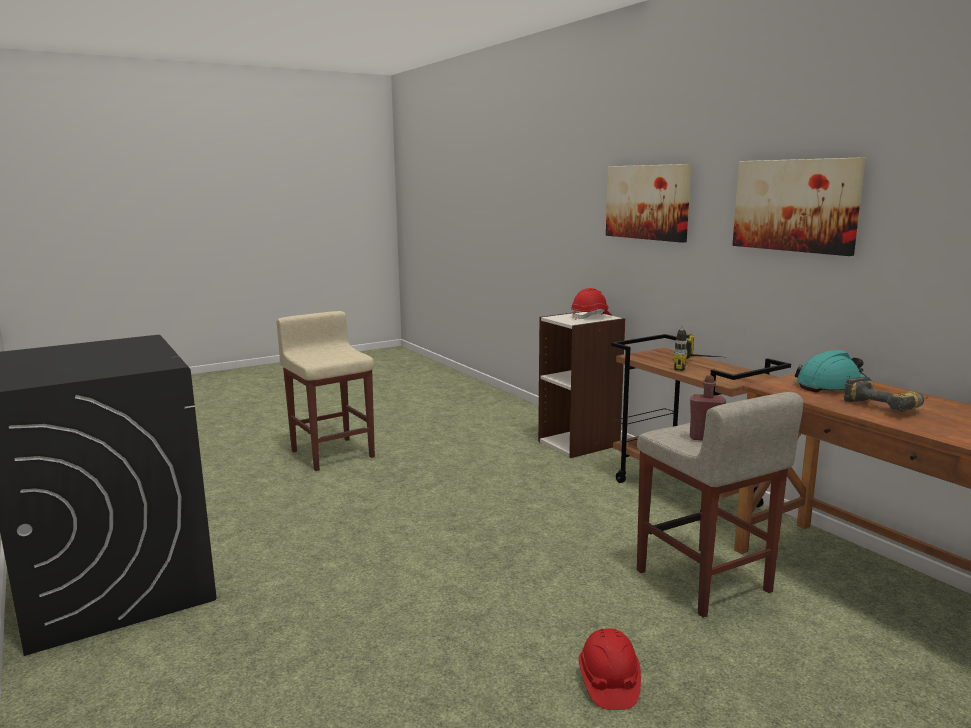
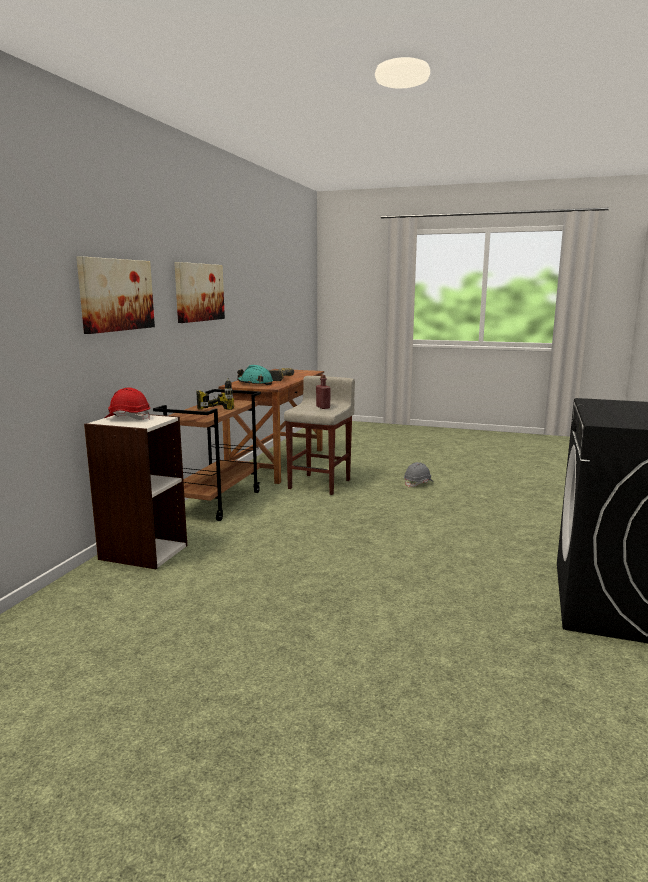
camera: 130 degrees left, 0 degrees up
(332, 453) = (326, 663): beige stool -> none
(608, 683) = (418, 483): red hard hat -> grey hard hat

